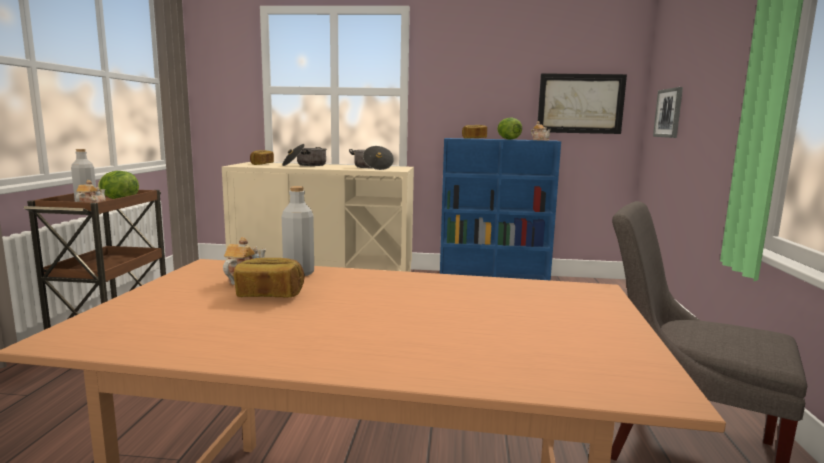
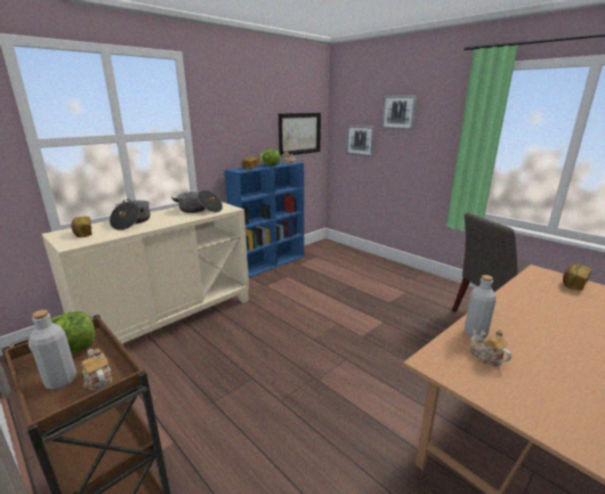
camera: 50 degrees left, 10 degrees up
(269, 294) = (530, 357): bread -> bread (573, 284)
(705, 57) = (399, 112): none -> picture

